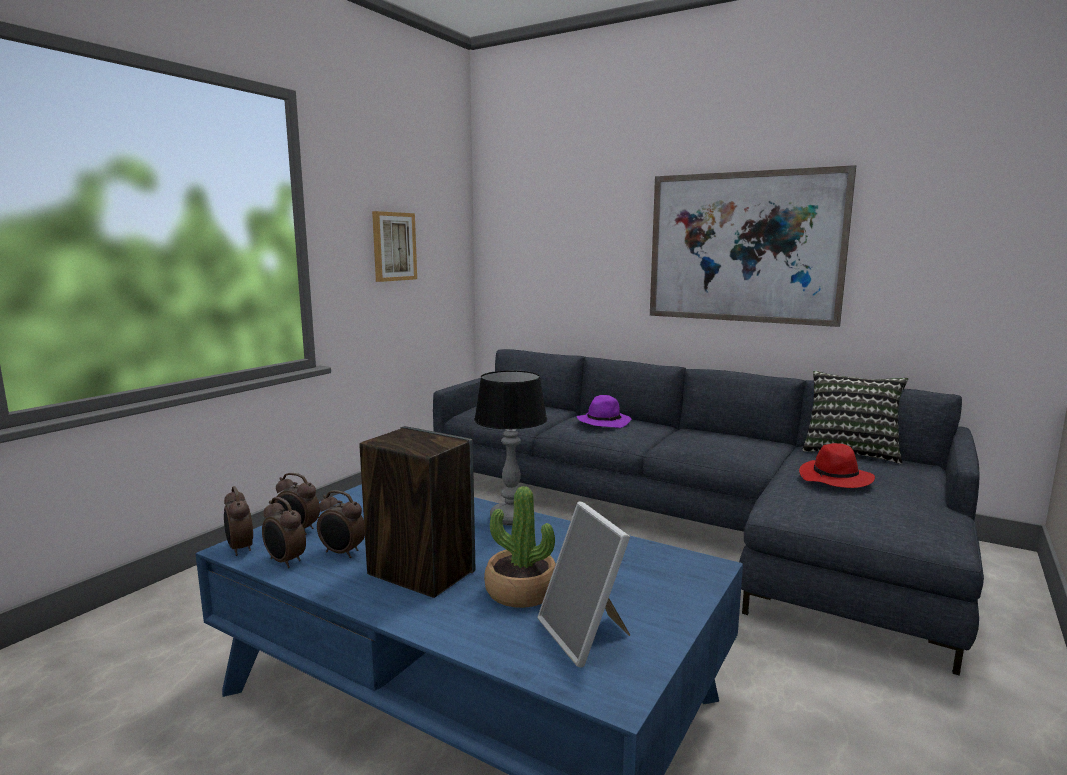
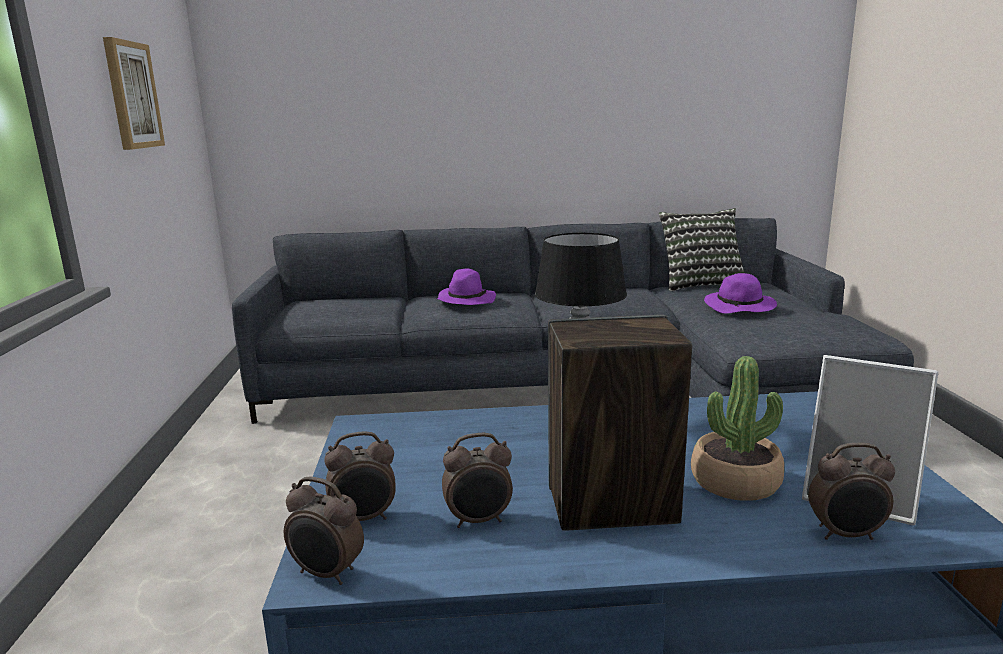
camera: 35 degrees left, 5 degrees up
(285, 562) = (428, 562): alarm clock -> alarm clock (846, 535)
(743, 247) = (566, 90): picture -> none
(835, 479) = (740, 307): red hat -> purple hat

